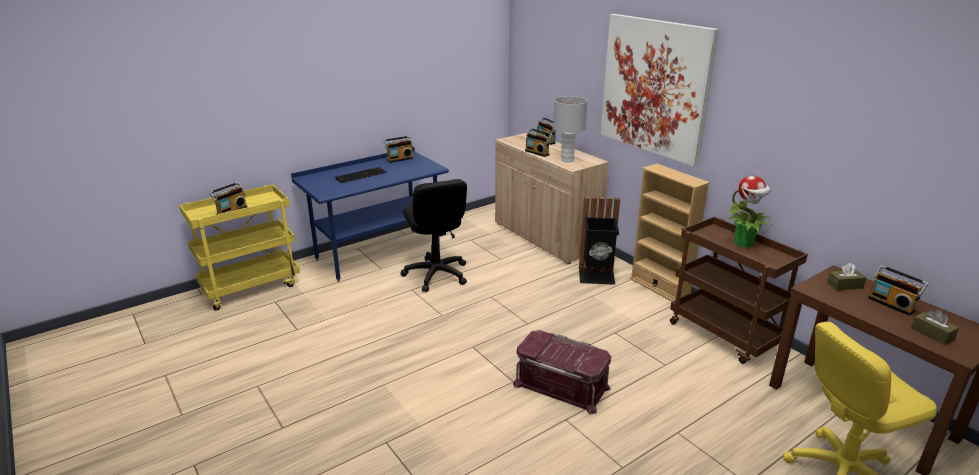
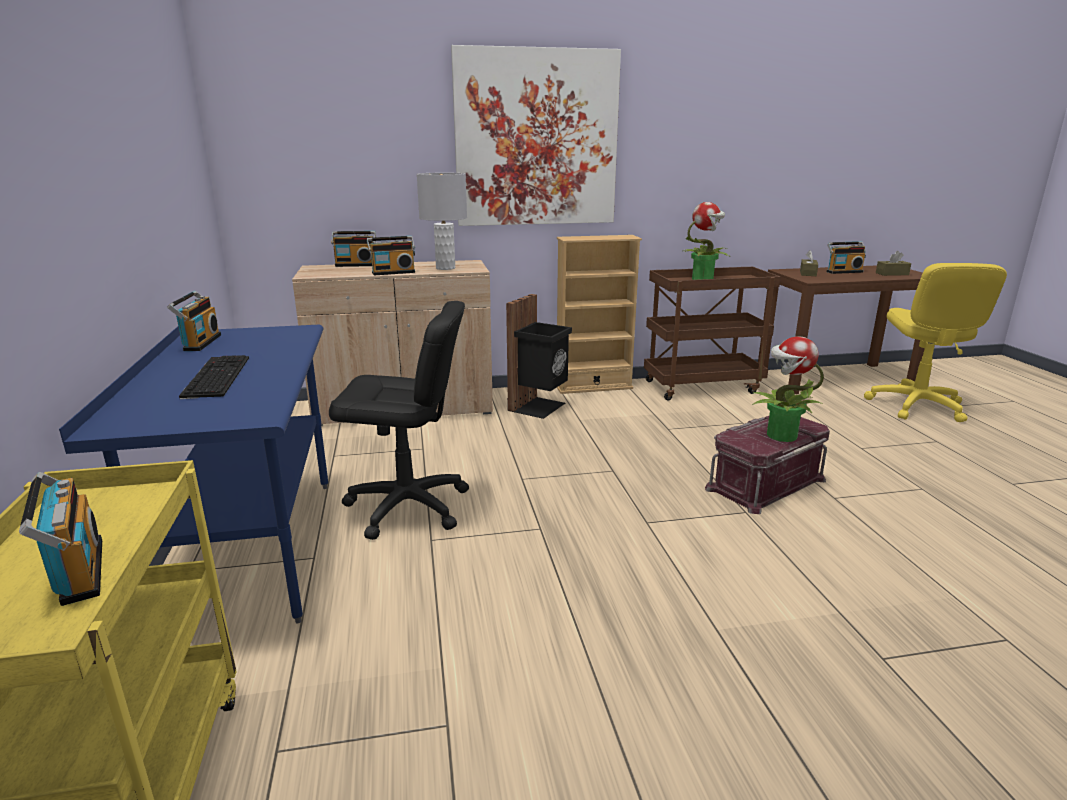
camera: 65 degrees left, 5 degrees down
(563, 356) = (780, 435): none -> potted plant

